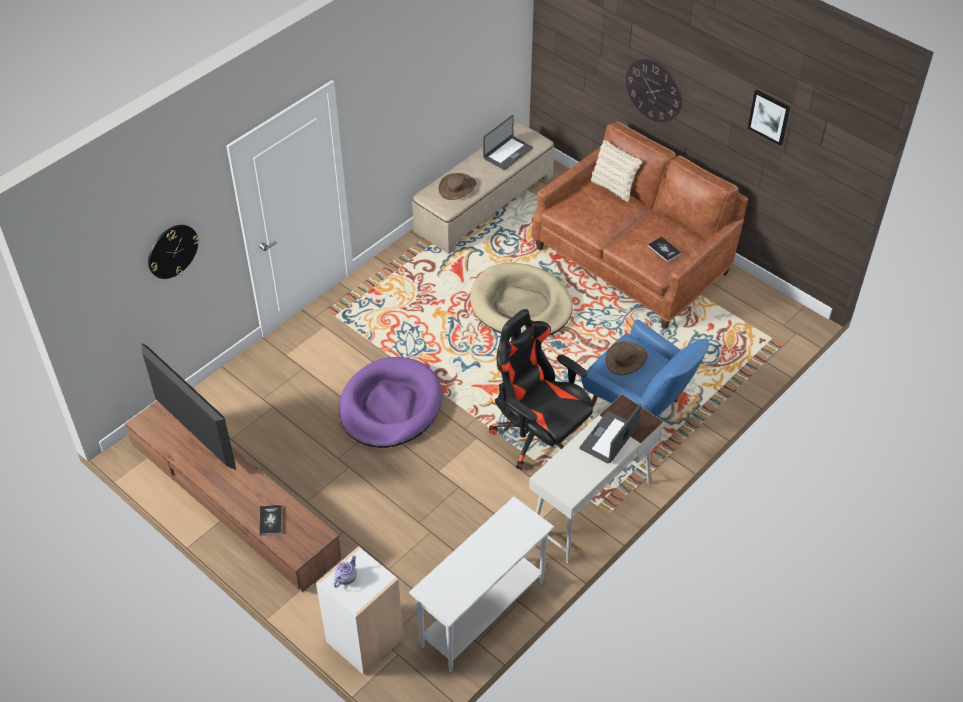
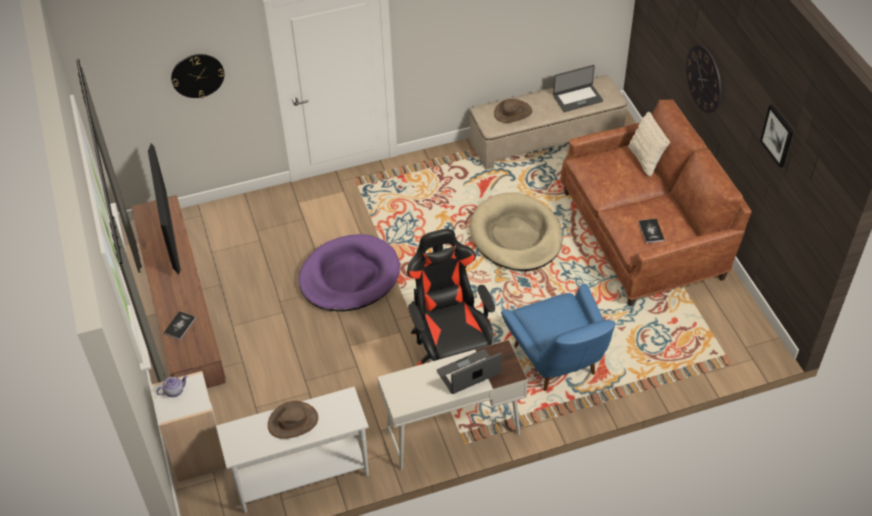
camera: 30 degrees right, 0 degrees up
(626, 359) = (551, 314): brown hat -> brown hat (293, 421)

